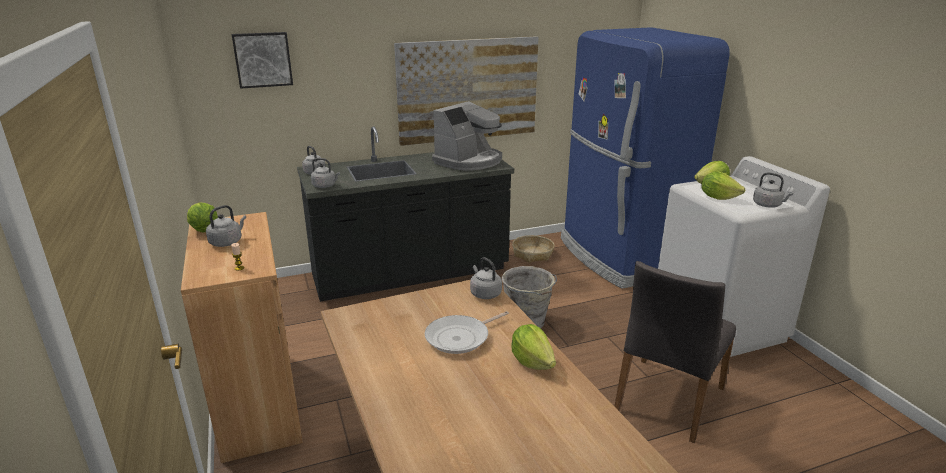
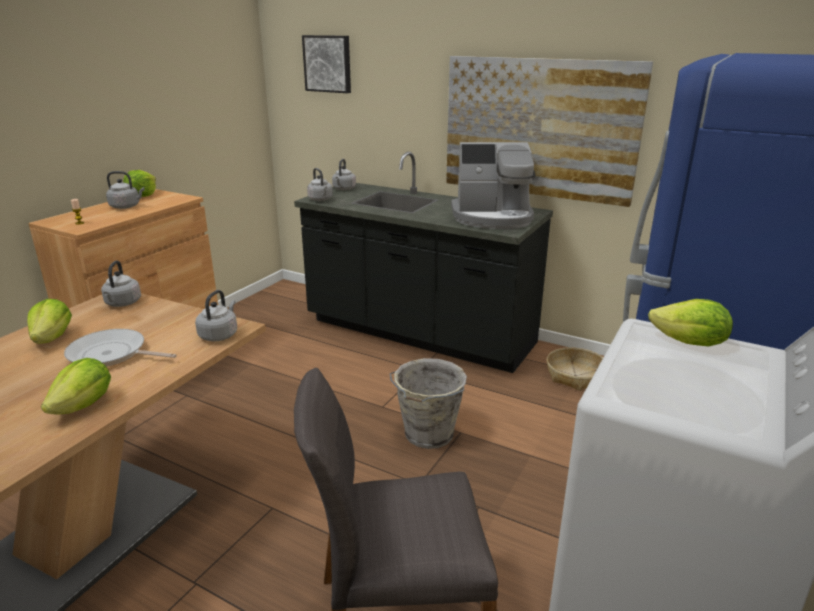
camera: 50 degrees right, 0 degrees up
(718, 197) = (643, 361): lettuce -> lettuce (53, 338)
(768, 205) = (702, 412): grey kettle -> grey kettle (122, 303)

